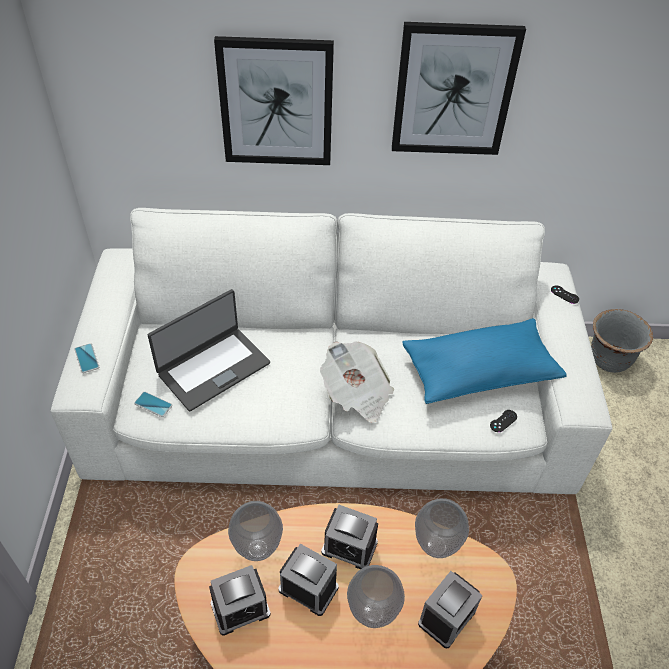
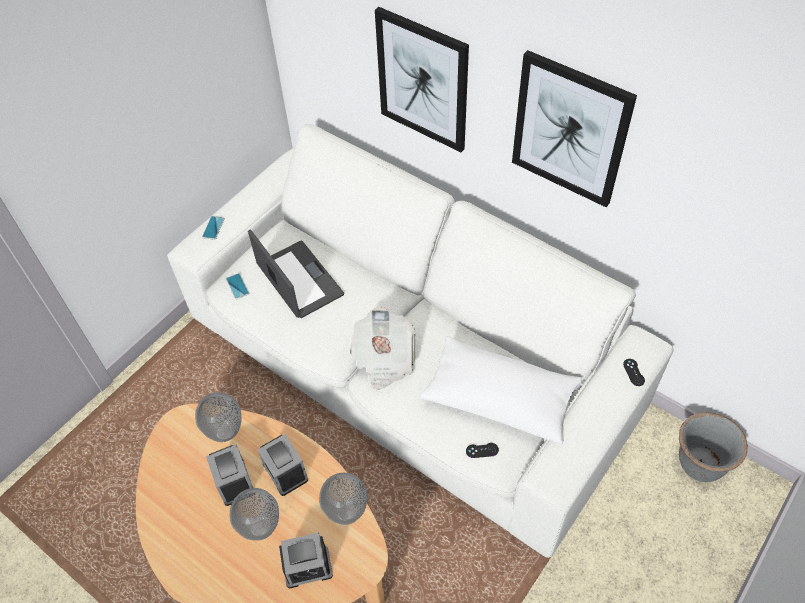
camera: 40 degrees right, 5 degrees up
(213, 368) = (298, 280): laptop -> laptop turned 120 degrees counterclockwise
(240, 609) = (182, 466): alarm clock -> none
(479, 372) = (499, 399): blue pillow -> white pillow

